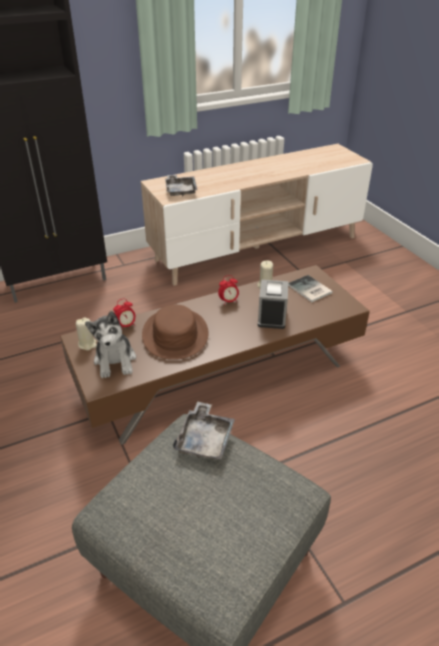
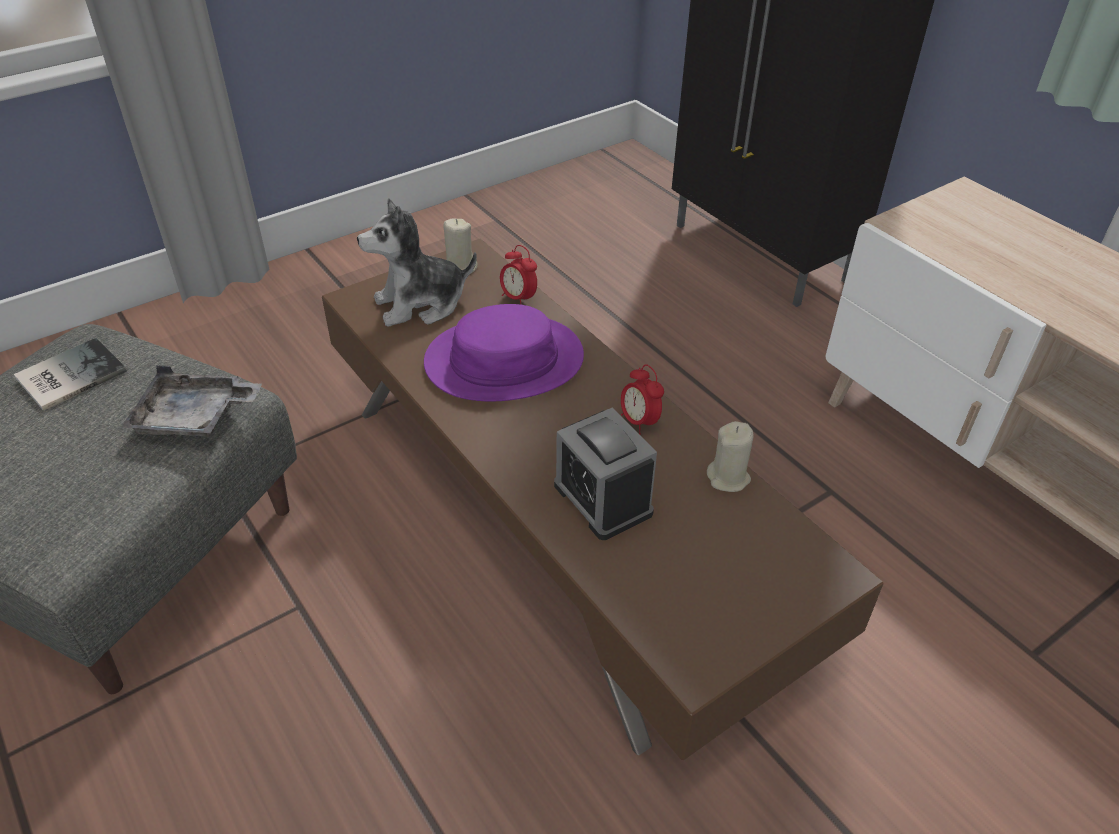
camera: 80 degrees right, 5 degrees up
(175, 335) = (504, 360): brown hat -> purple hat
(180, 190) = (957, 234): grey tray -> none
(272, 316) = (602, 499): alarm clock -> alarm clock turned 60 degrees clockwise
(309, 290) = (742, 568): book -> book (68, 375)

